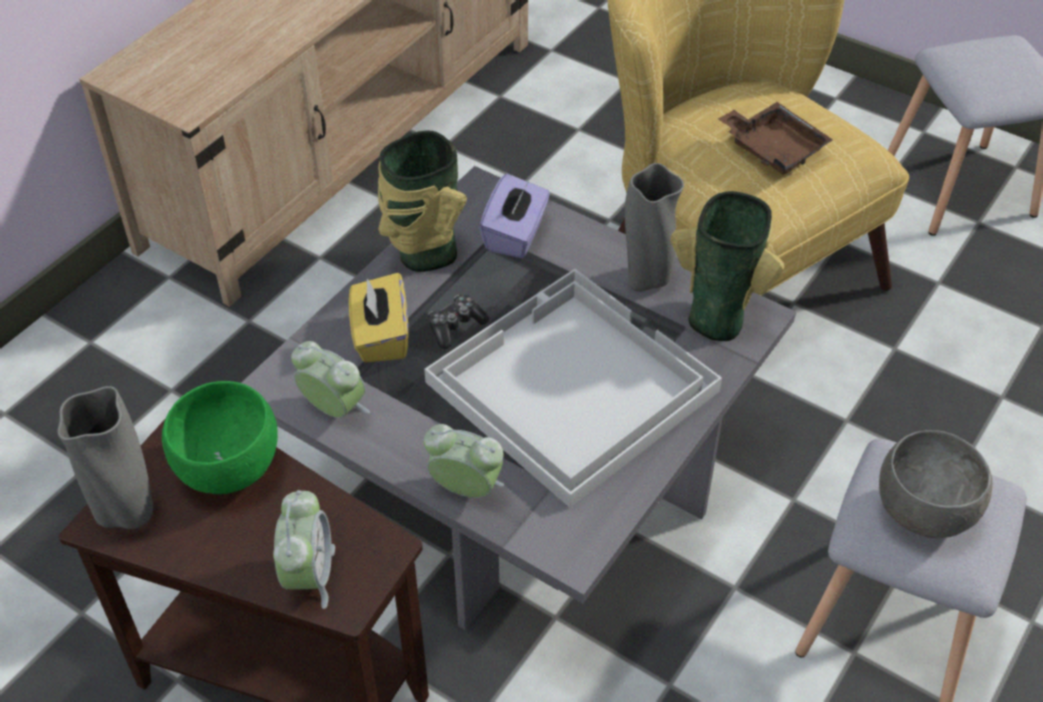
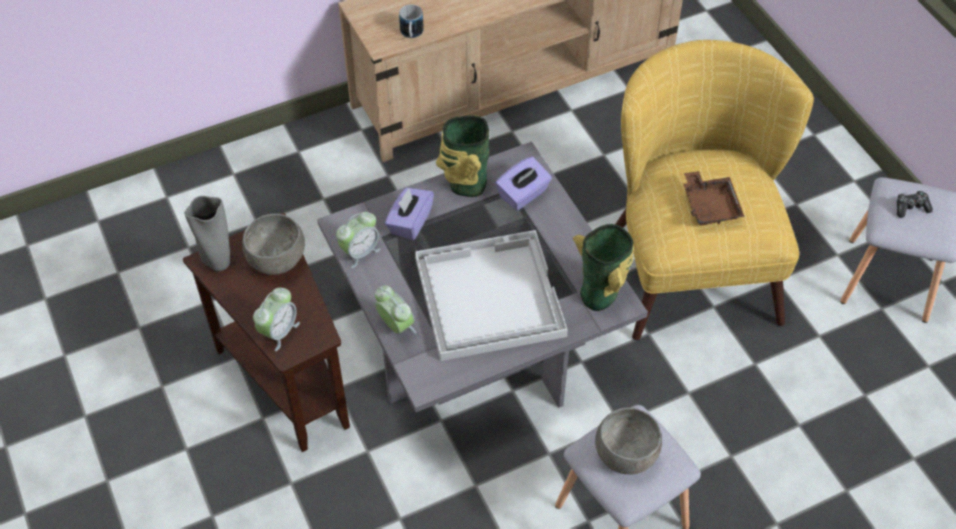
camera: 30 degrees right, 5 degrees up
(223, 80) = (411, 34): none -> mug
(227, 467) = (276, 260): green bowl -> grey bowl
(334, 409) = (360, 252): alarm clock -> alarm clock turned 75 degrees clockwise
(381, 337) = (410, 222): yellow tissue box -> purple tissue box
(455, 326) = (452, 234): game controller -> game controller (911, 207)
(646, 280) = (576, 254): grey vase -> none

